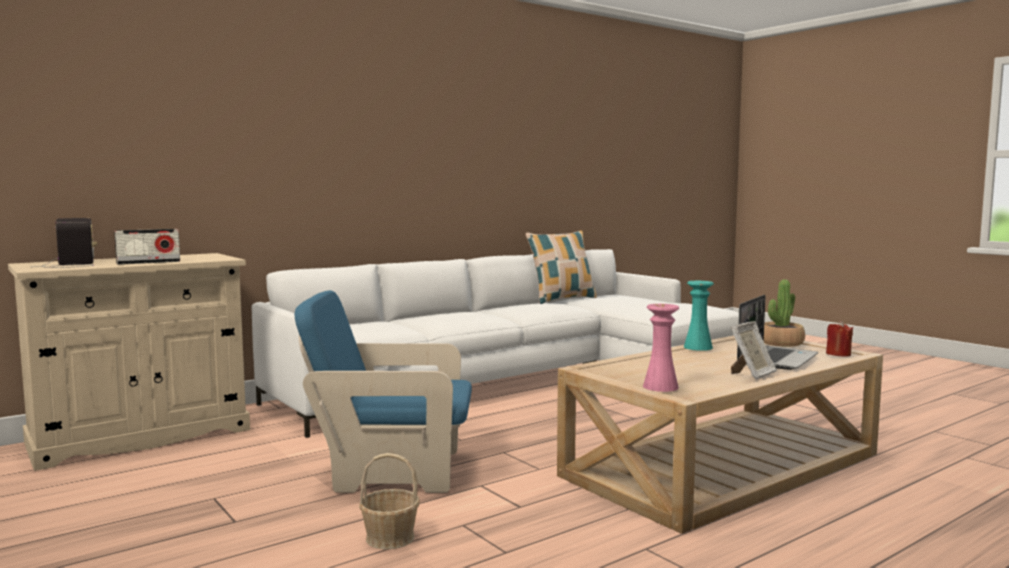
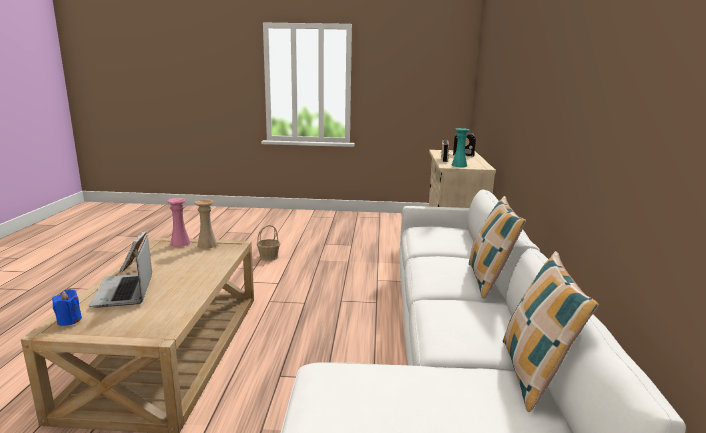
camera: 130 degrees right, 10 degrees up
(390, 472) = (325, 273): blue armchair -> none
(451, 311) = (489, 281): none -> pillow
(626, 376) = (207, 245): none -> beige vase
(698, 347) = (196, 288): turquoise vase -> turquoise vase (459, 165)
(781, 343) = (128, 325): potted plant -> none
(838, 354) = (69, 320): red candle -> blue candle

